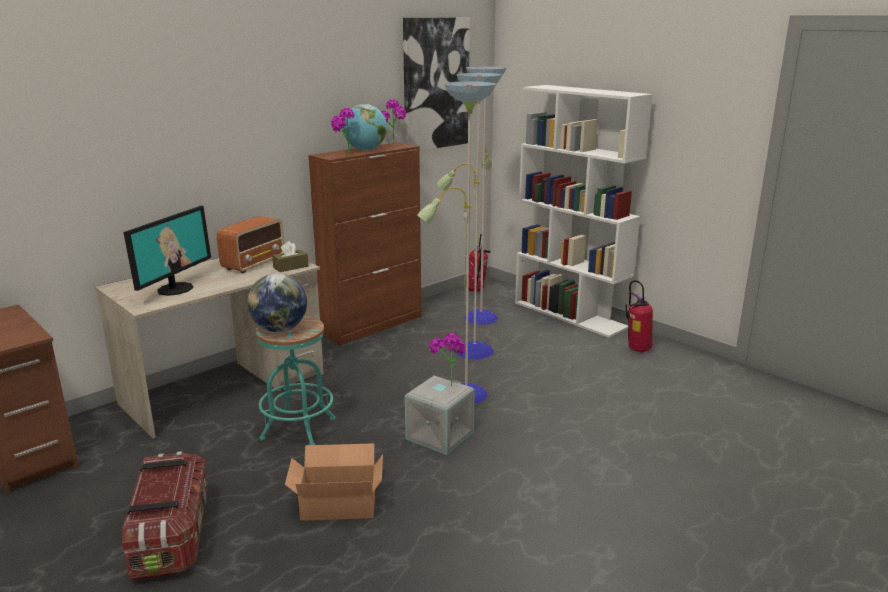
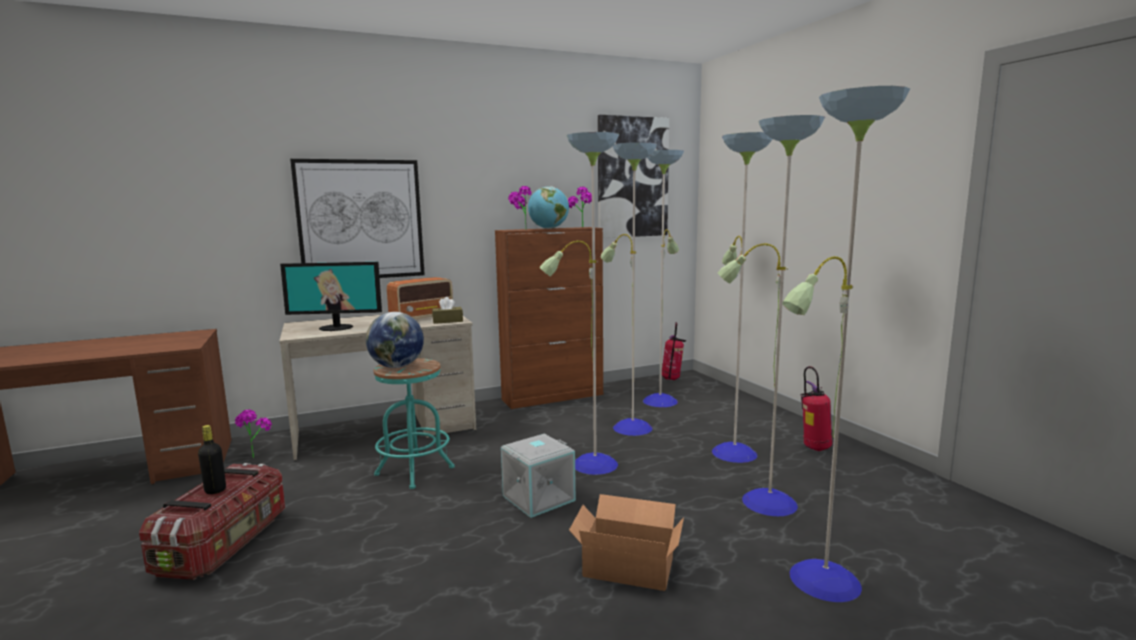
camera: 20 degrees right, 10 degrees down
(159, 487) = (215, 490): none -> black bottle
(168, 157) = (361, 220): none -> picture
(174, 289) = (336, 327): monitor -> monitor turned 45 degrees clockwise
(337, 502) = (388, 543): cardboard box -> cardboard box (627, 564)
(447, 382) = (548, 440): potted plant -> potted plant (255, 455)
(570, 315) = (756, 408): white bookcase -> none
(625, 406) = (765, 502): none -> floor lamp

